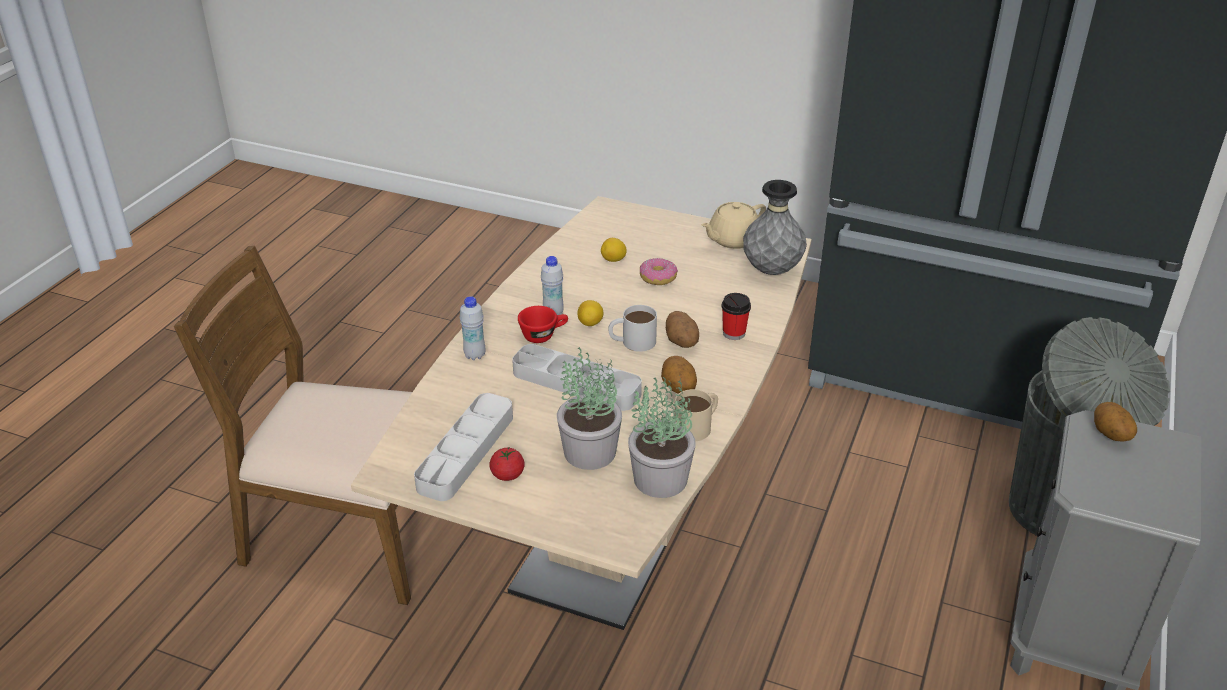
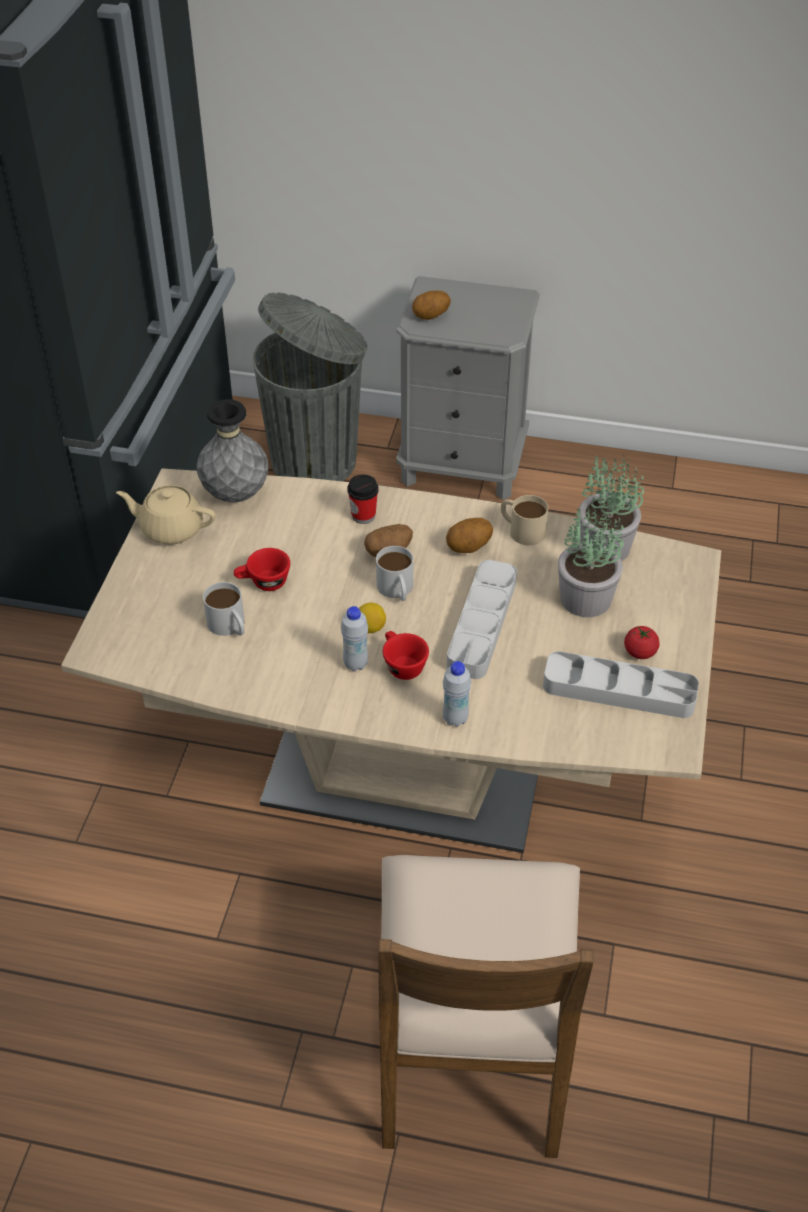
camera: 100 degrees left, 10 degrees up
(613, 260) = (229, 626): lemon -> white mug
(658, 277) = (263, 583): donut -> red cup
(732, 240) = (171, 529): beige teapot -> beige teapot turned 150 degrees clockwise

